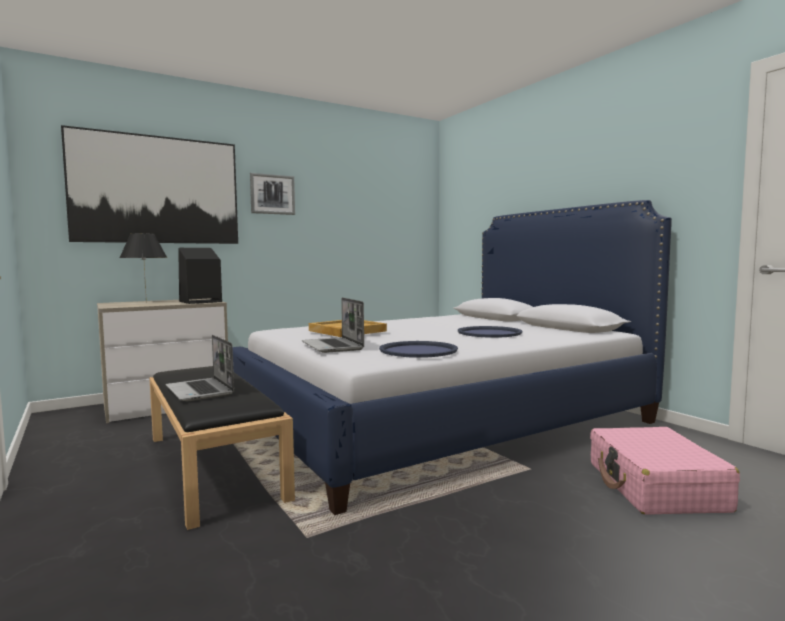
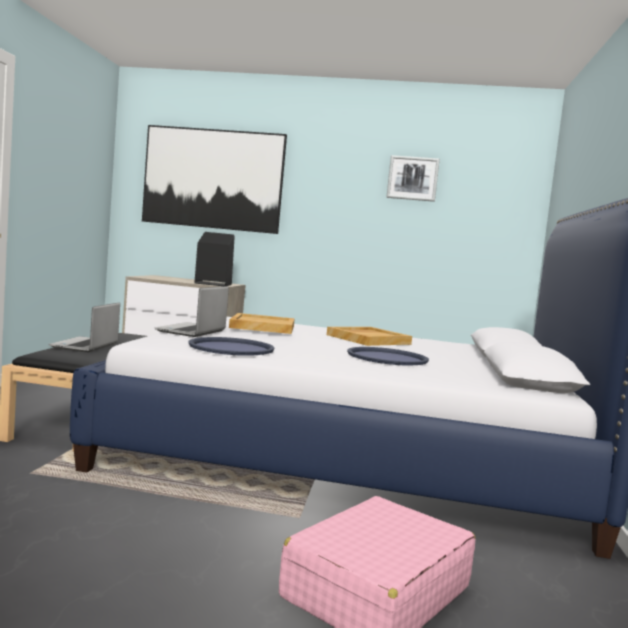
camera: 40 degrees right, 0 degrees up
(146, 302) = (178, 279): black table lamp -> none
(272, 194) = (320, 185): picture -> picture (412, 178)
(421, 324) = (368, 339): none -> beige tray

